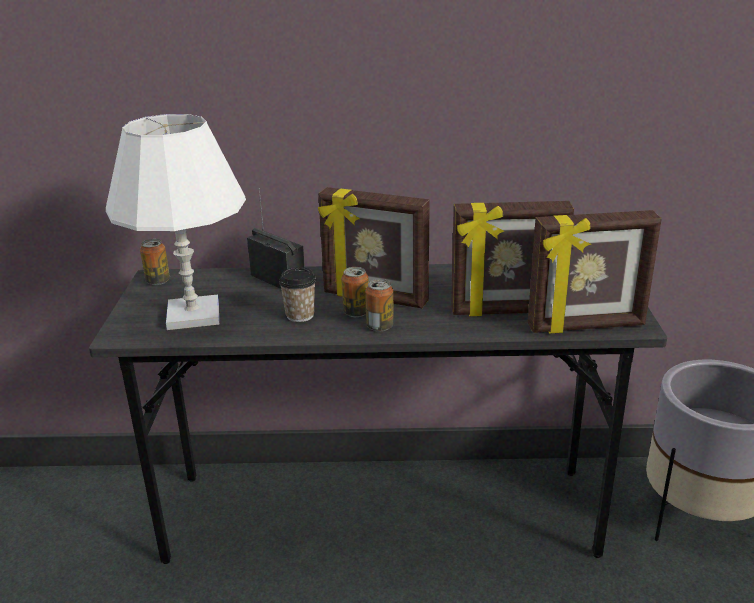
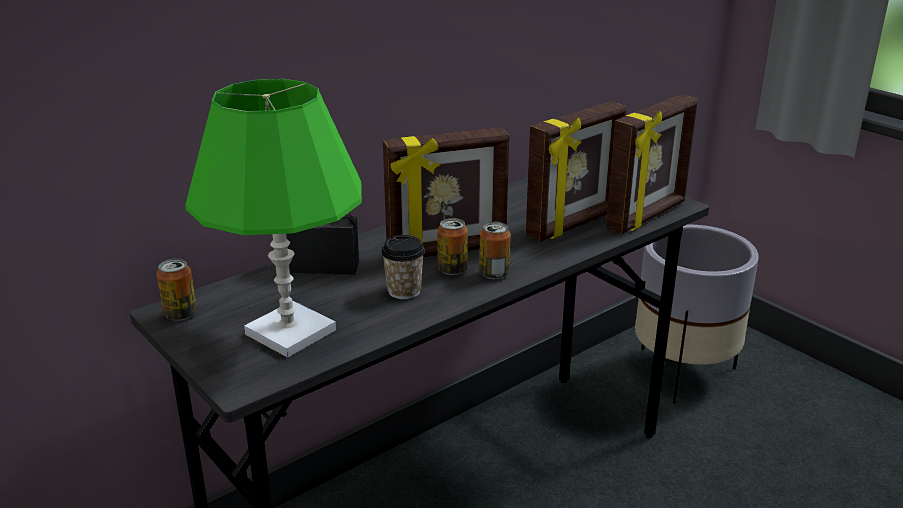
camera: 40 degrees left, 0 degrees up
(193, 315) = (289, 332): white table lamp -> green table lamp

